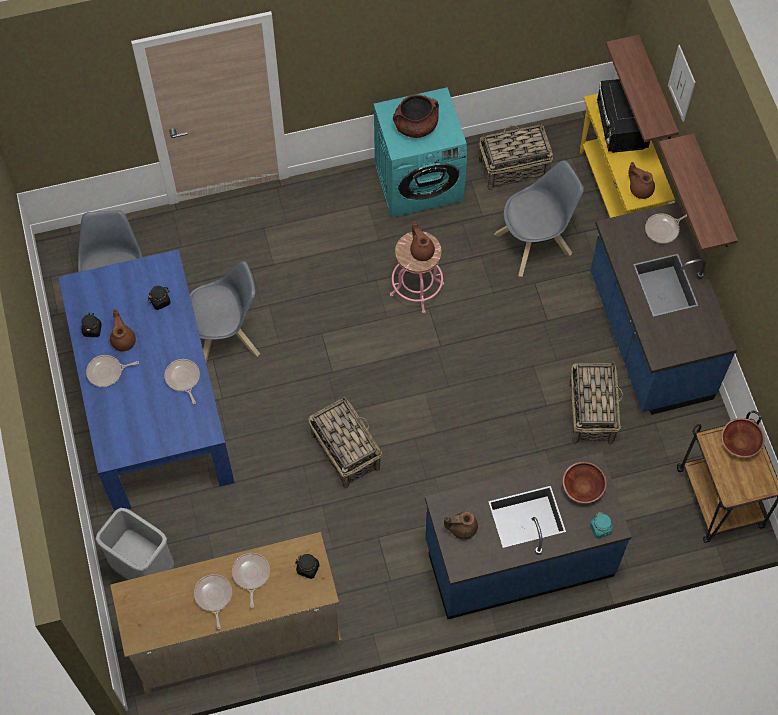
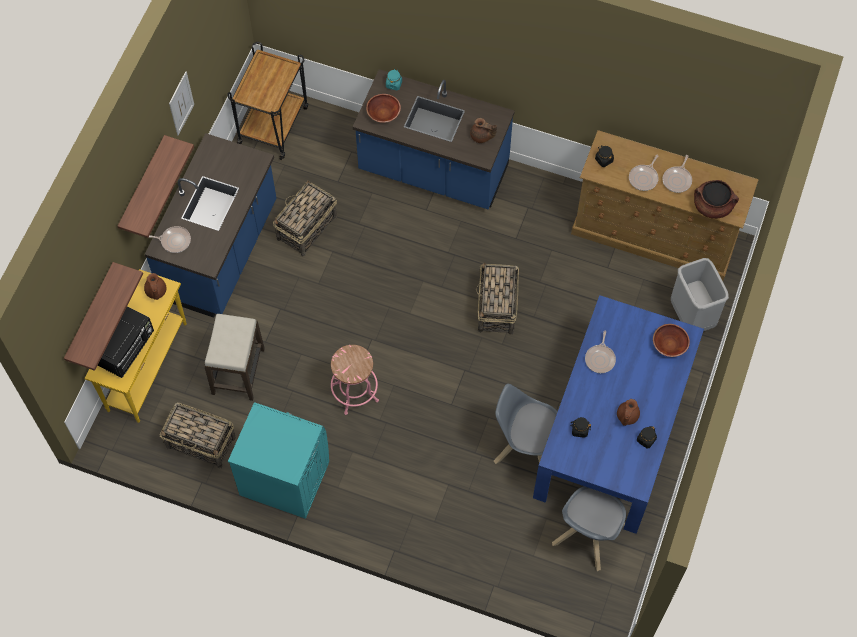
camera: 145 degrees left, 0 degrees up
(107, 372) = (654, 398): frying pan -> none
(415, 126) = (280, 442): brown cooking pot -> brown cooking pot (712, 206)
(421, 250) = (349, 362): brown teapot -> none
(535, 243) = (238, 371): grey chair -> stool
(682, 83) = (95, 251): picture -> picture (181, 103)
(740, 442) = (253, 92): brown bowl -> brown bowl (669, 345)

